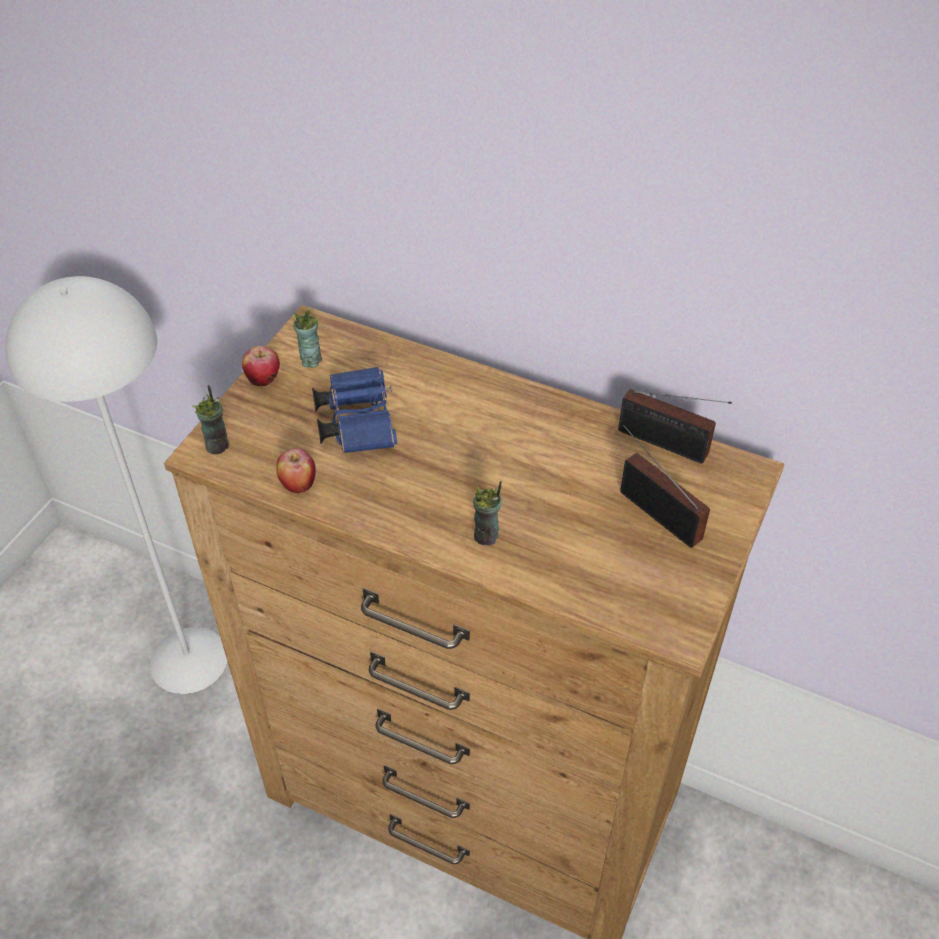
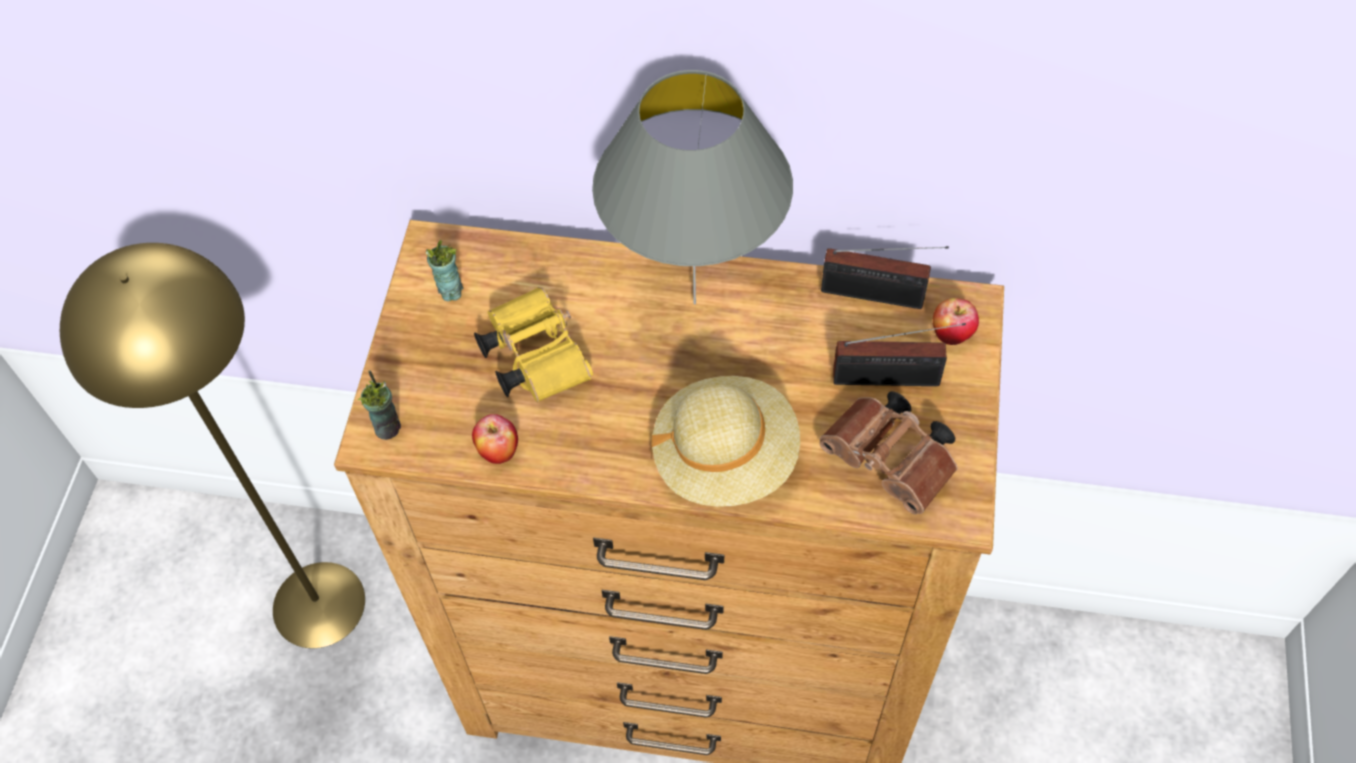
camera: 15 degrees left, 10 degrees up
(189, 659) = (319, 604): white floor lamp -> yellow floor lamp
(264, 380) = (406, 330): apple -> apple (951, 334)
(357, 421) = (533, 355): blue binoculars -> yellow binoculars
(486, 536) = (725, 457): cup -> beige hat
(506, 415) = (694, 304): none -> grey table lamp
(633, 577) = (893, 463): none -> brown binoculars
(656, 512) = (892, 379): radio -> radio turned 150 degrees clockwise

